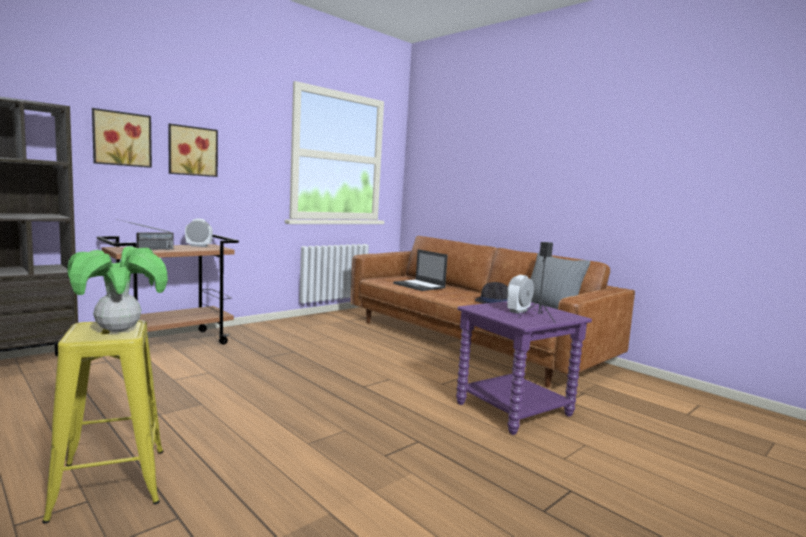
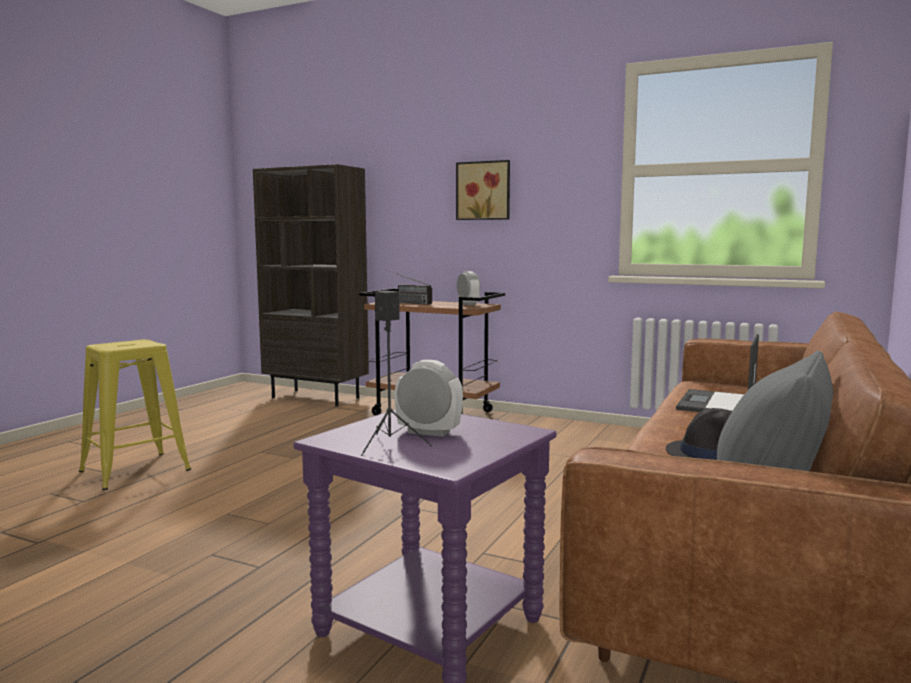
camera: 70 degrees right, 0 degrees up
(118, 330) = (126, 345): potted plant -> none
(121, 139) = (417, 187): picture -> none

